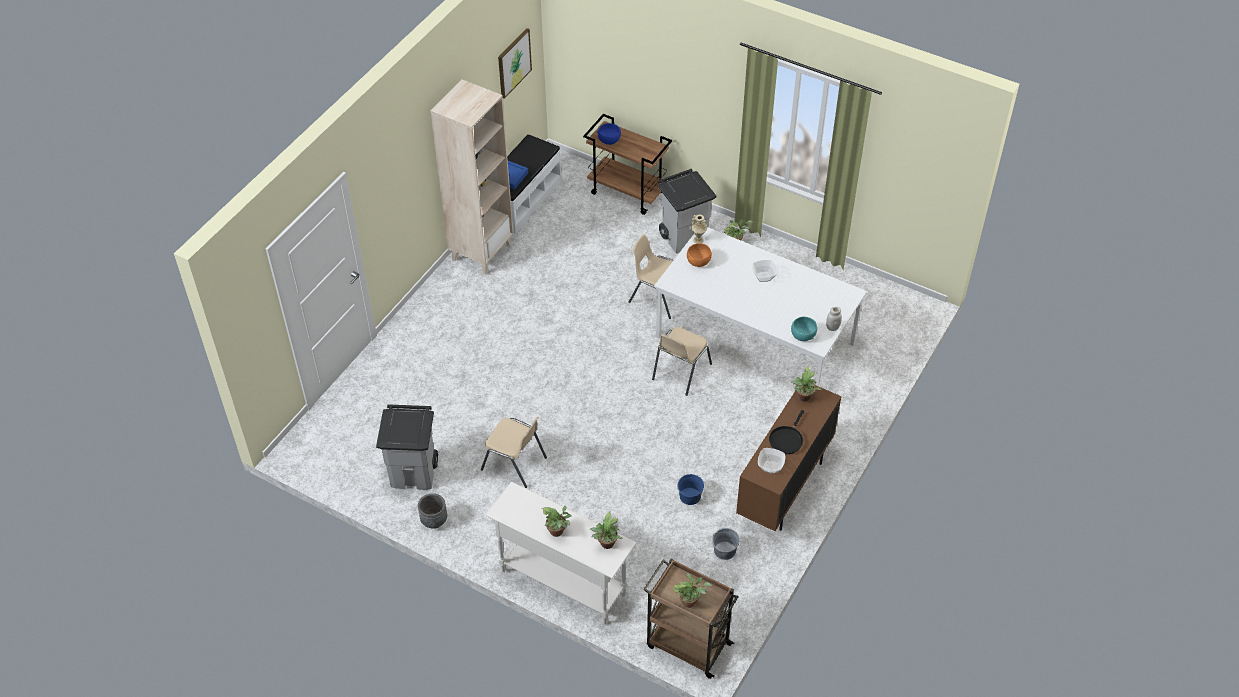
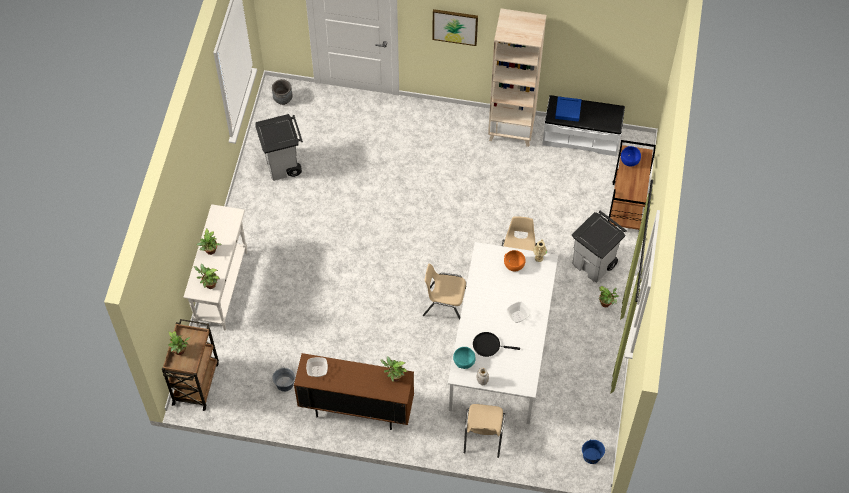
camera: 70 degrees right, 10 degrees up
(434, 520) = (247, 192): grey planter -> grey planter (283, 99)
(514, 63) = (625, 50): picture -> picture (455, 26)
(515, 464) = (314, 224): beige chair -> beige chair (483, 436)
(690, 496) = (326, 346): blue bucket -> blue bucket (591, 456)
(786, 439) = (348, 375): black frying pan -> black frying pan (488, 345)

